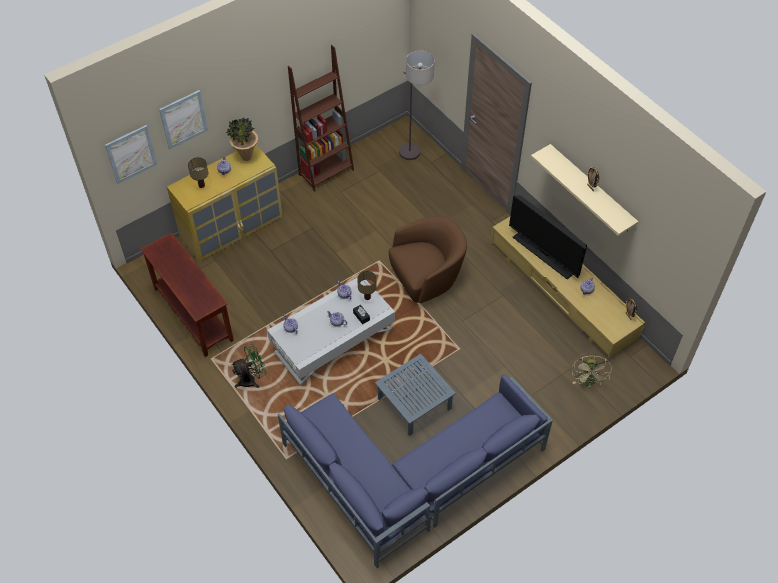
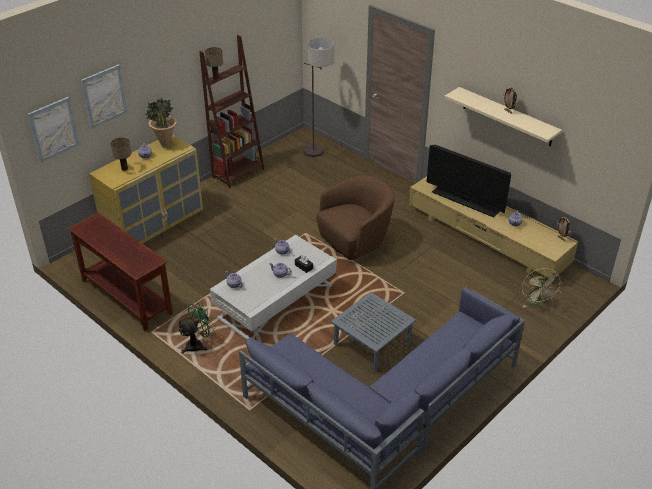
camera: 10 degrees left, 15 degrees down
(367, 297) = (305, 251): table lamp -> table lamp (215, 78)

